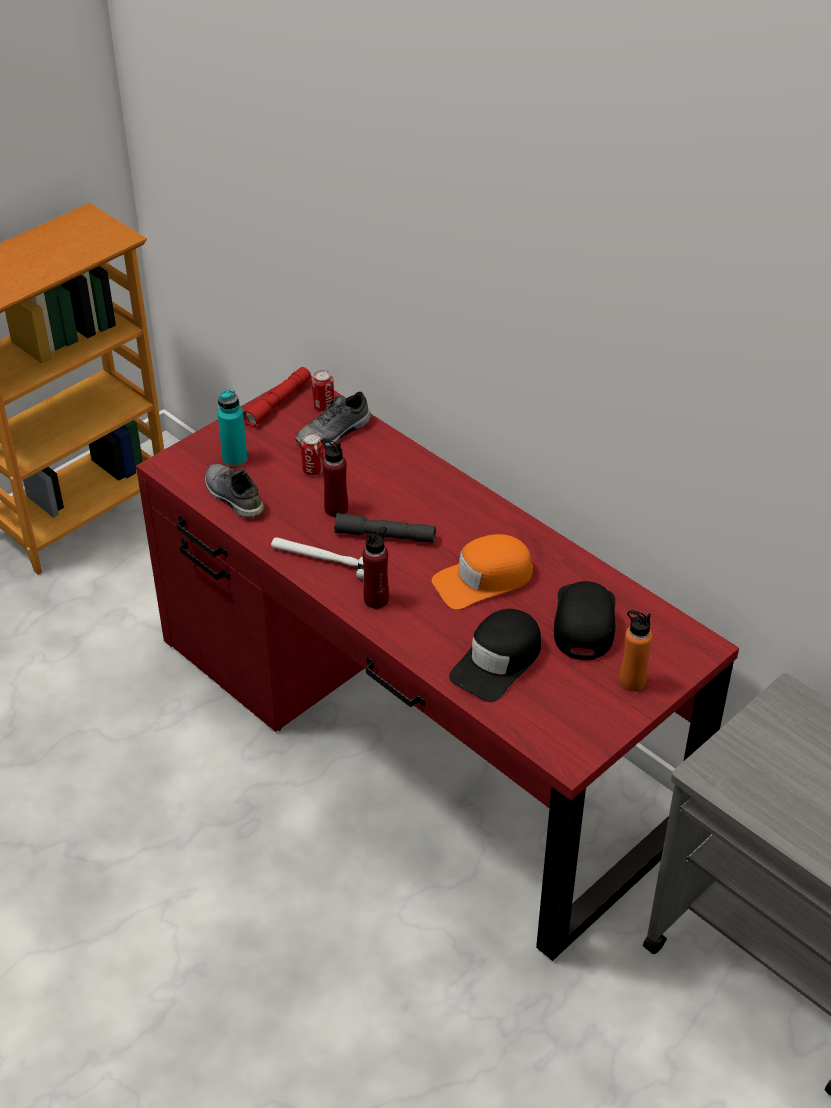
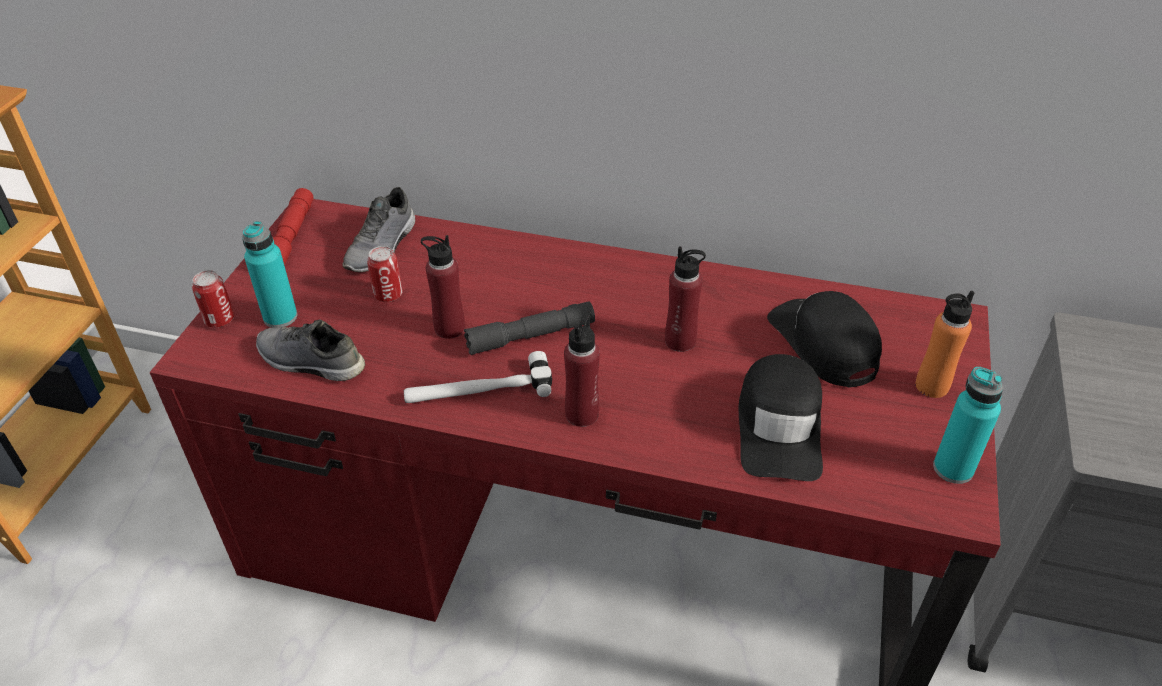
camera: 30 degrees left, 0 degrees up
(323, 406) = (348, 224): can -> can (219, 320)
(483, 580) = (680, 341): orange cap -> red bottle
(589, 736) = (953, 468): none -> turquoise bottle

